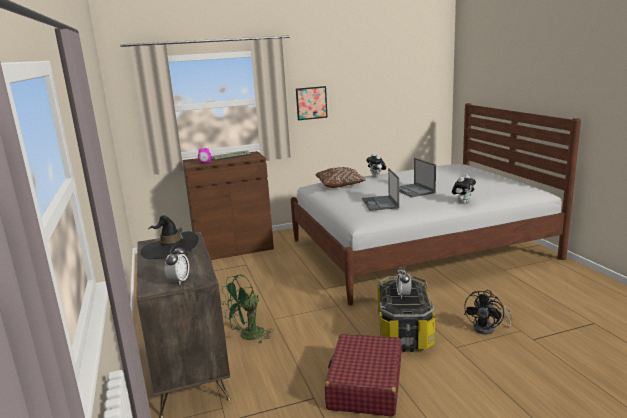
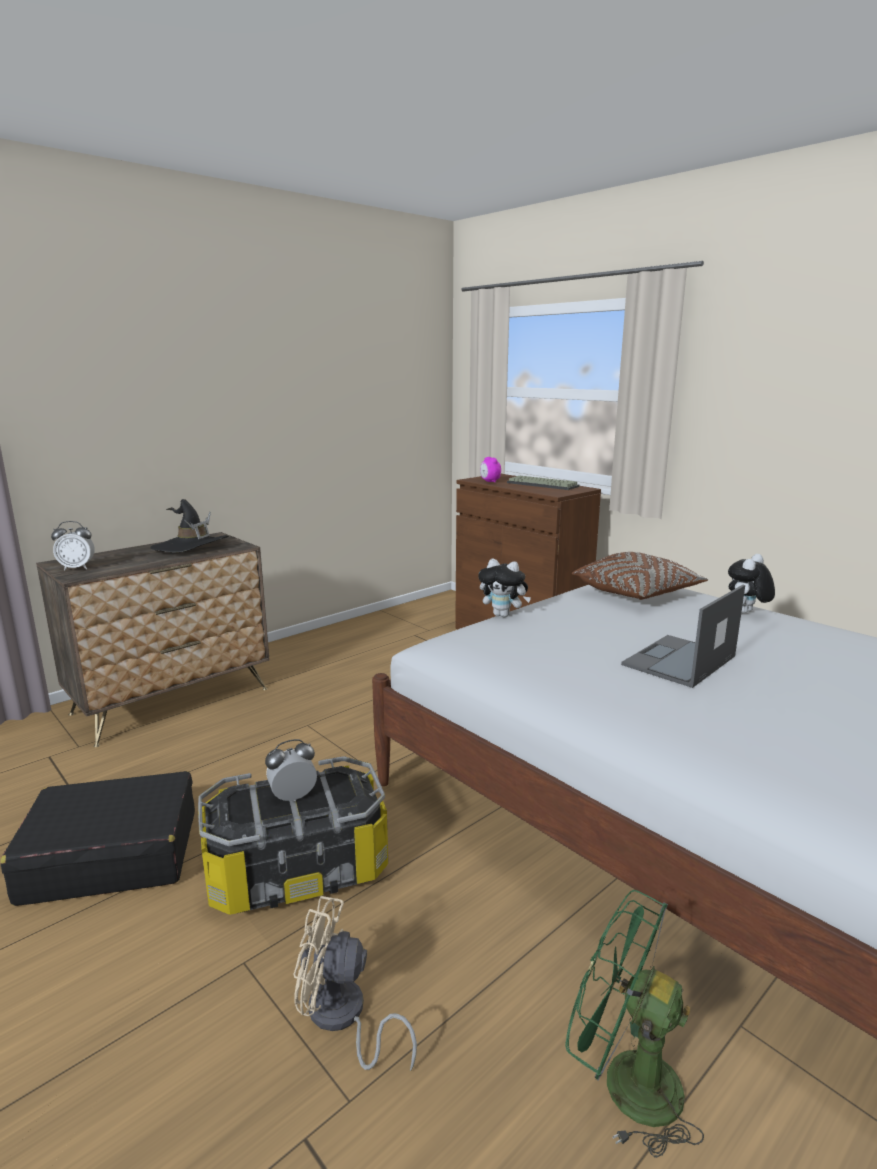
camera: 65 degrees right, 0 degrees up
(248, 336) = (251, 718): green fan -> green fan (624, 1082)
(311, 103) = (740, 416): picture -> none
(365, 385) = (111, 855): red suitcase -> black suitcase
(380, 203) = (542, 641): laptop -> none
(463, 202) = (665, 737): plush toy -> plush toy (503, 615)
(488, 328) = (342, 1018): black fan -> beige fan

